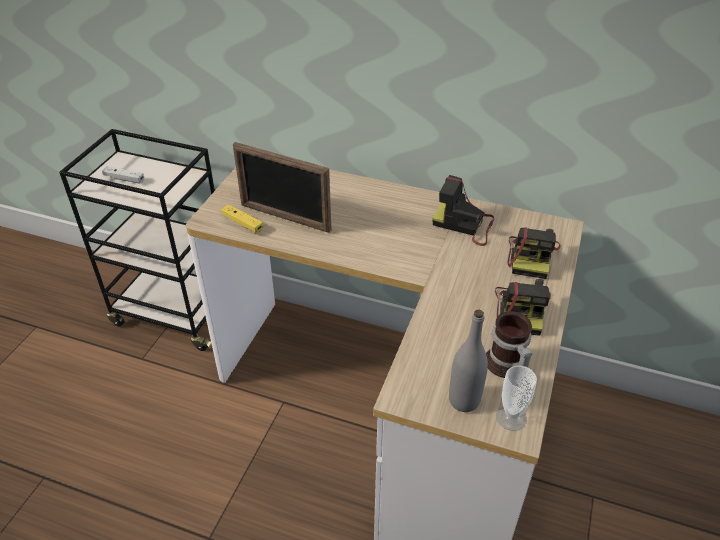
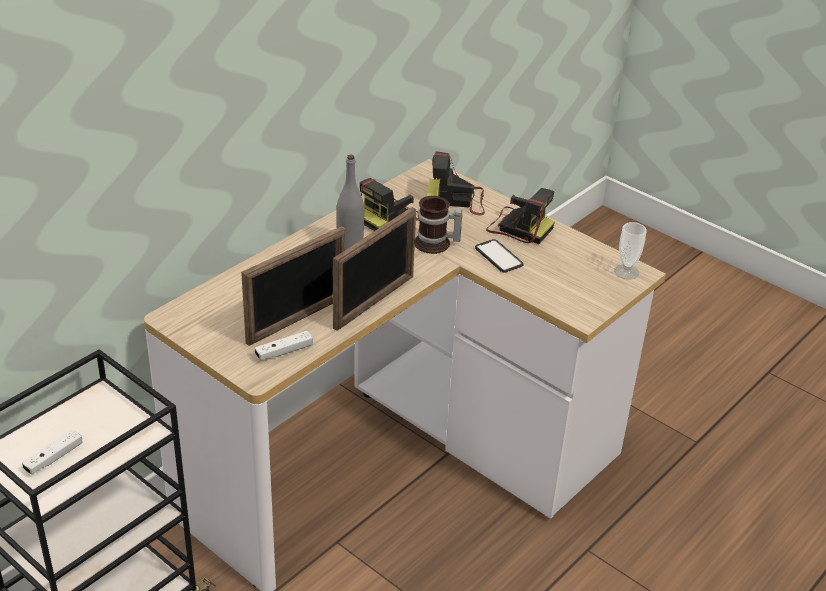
camera: 70 degrees left, 5 degrees down
(242, 223) = (284, 351): yellow game controller -> white game controller
(334, 250) = (374, 302): none -> picture frame
(459, 308) = (498, 257): none -> phone
(464, 400) = (600, 287): grey bottle -> grey bottle (350, 246)
(505, 366) = (575, 256): mug -> mug (435, 244)
(531, 257) = (457, 199): camera -> camera turned 150 degrees clockwise

